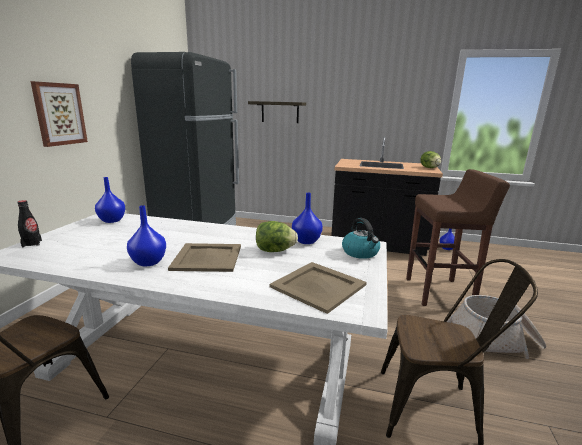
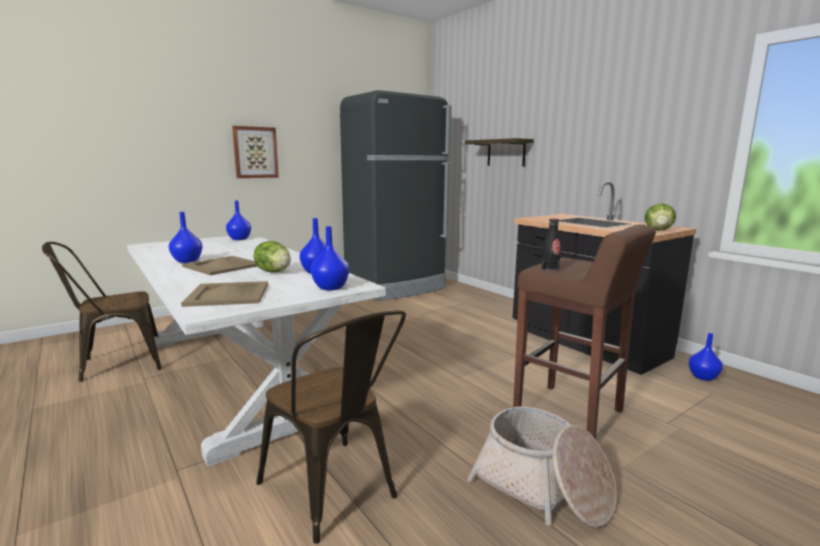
camera: 40 degrees right, 5 degrees down
(32, 243) = (168, 242): black bottle -> black bottle (550, 268)
(360, 253) = (331, 287): kettle -> blue vase

